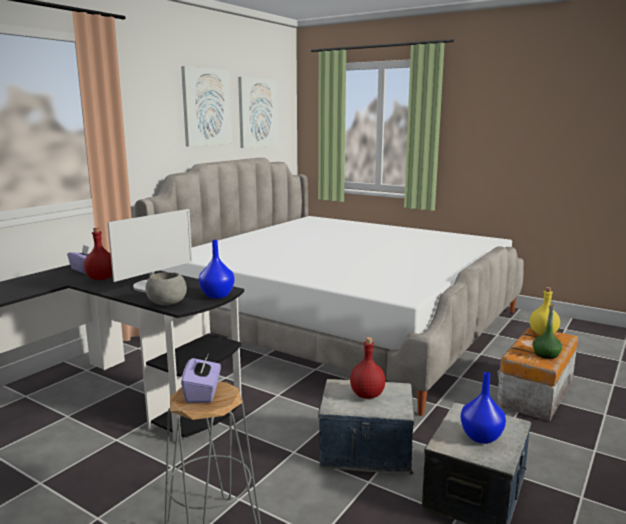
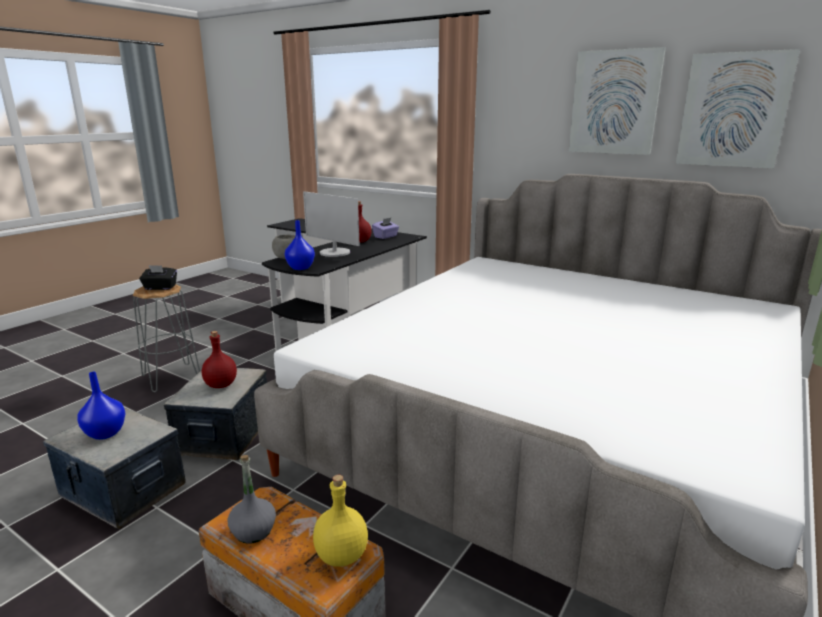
camera: 90 degrees right, 5 degrees up
(203, 393) = (160, 287): purple tissue box -> black tissue box
(546, 354) = (253, 531): green bottle -> grey bottle

